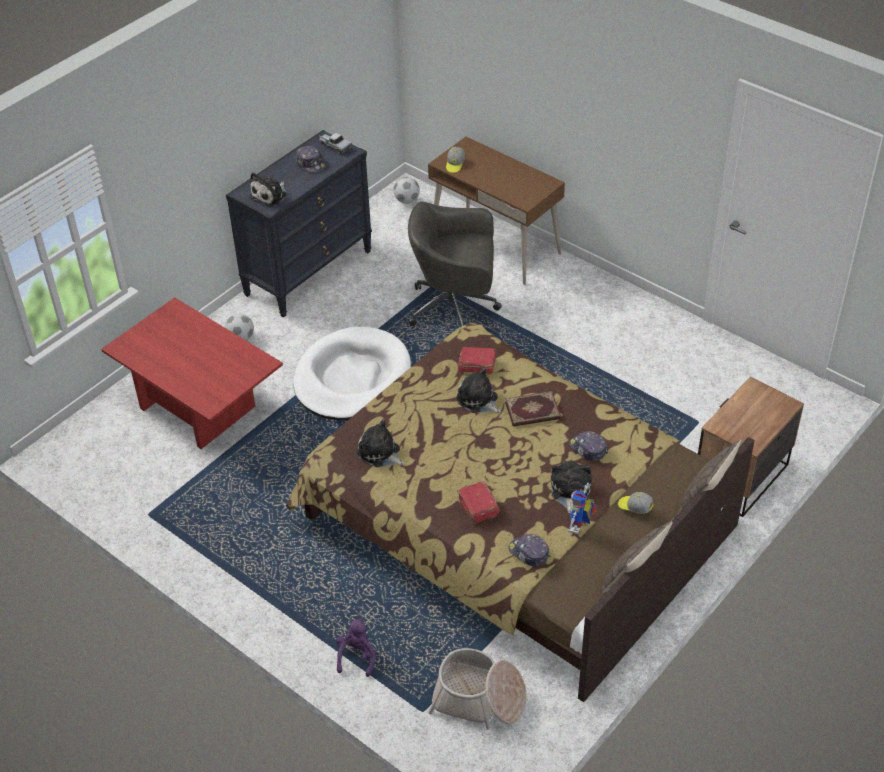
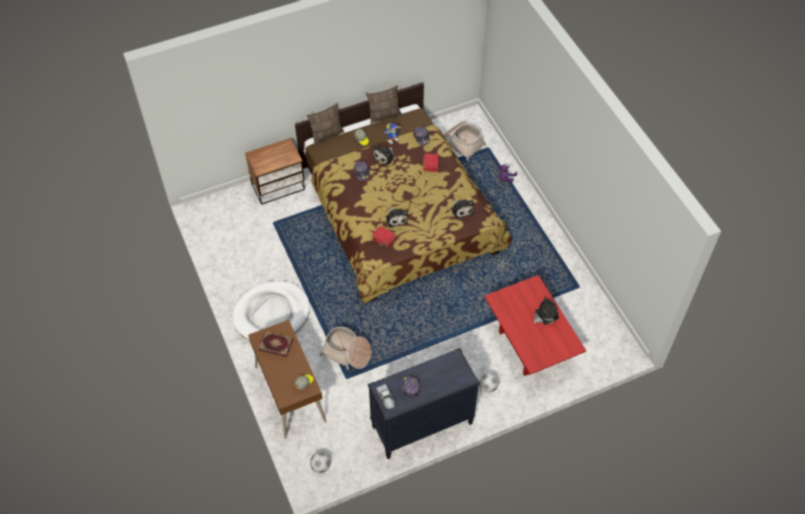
camera: 155 degrees left, 10 degrees up
(270, 195) = (450, 368): plush toy -> plush toy (545, 315)
(352, 378) = (435, 327): white dog bed -> white dog bed (271, 314)
(455, 308) = (347, 353): grey office chair -> basket
(532, 411) = (374, 201): book -> book (276, 344)

